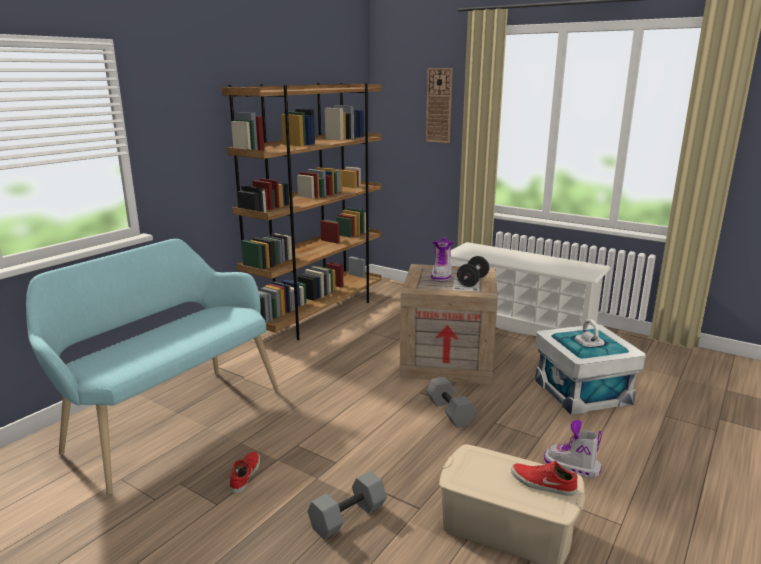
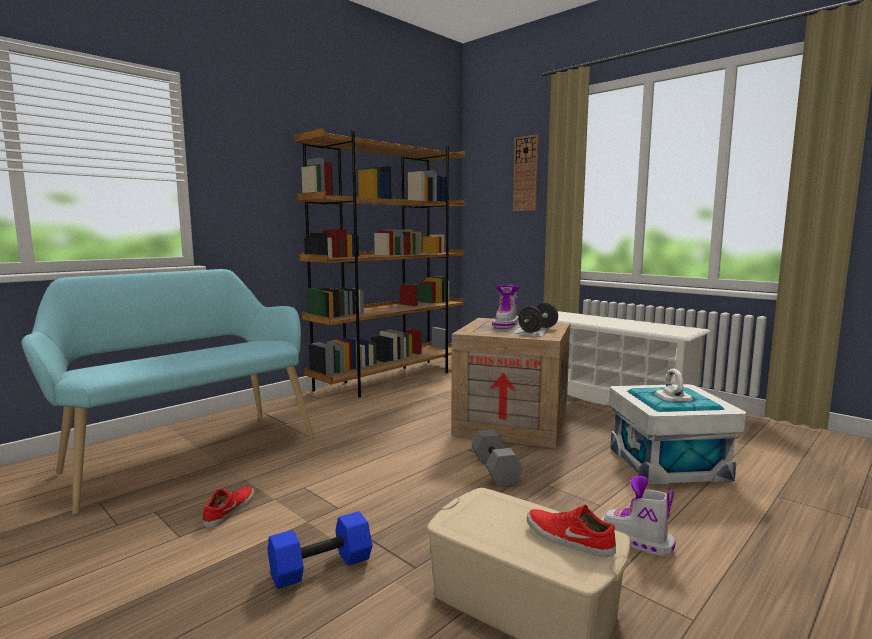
camera: 10 degrees right, 10 degrees down
(348, 518) = (320, 568): grey dumbbell -> blue dumbbell

